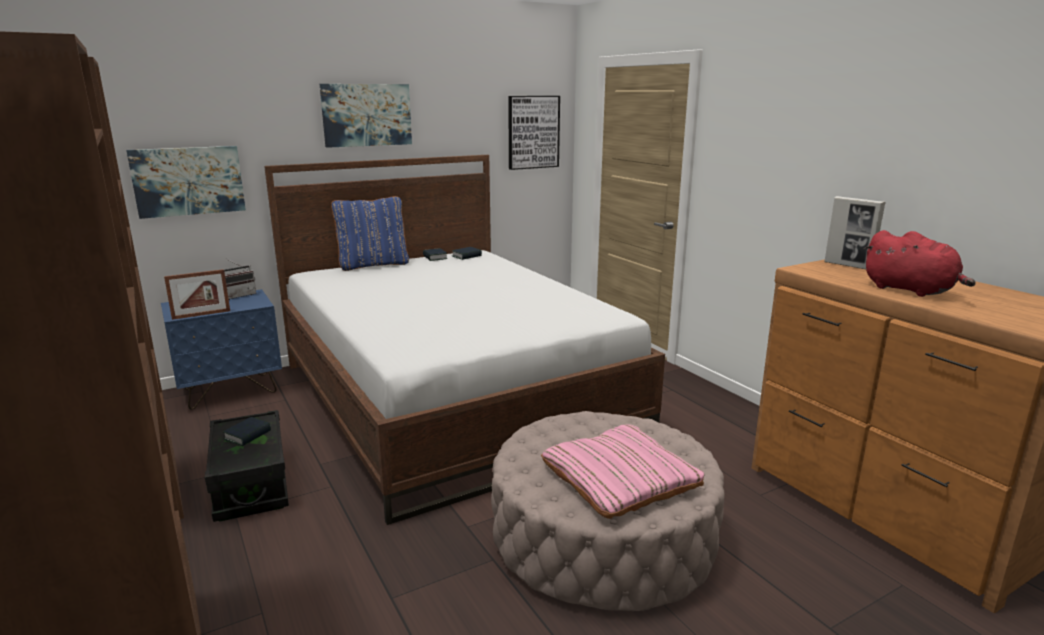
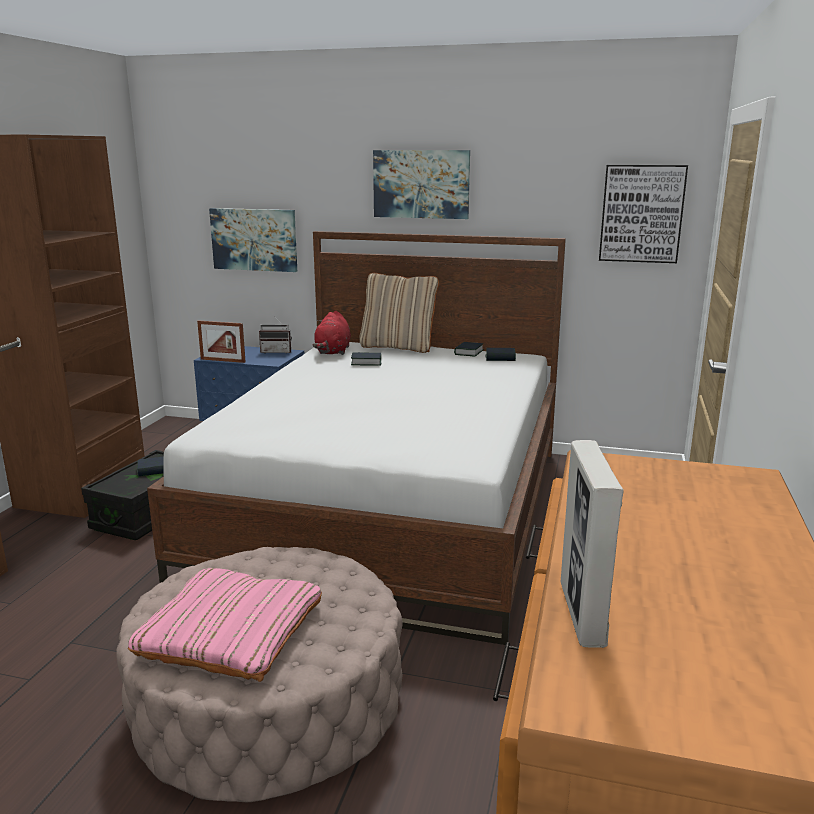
camera: 45 degrees right, 0 degrees up
(373, 265) = (398, 347): blue pillow -> beige pillow
(380, 280) = (366, 362): none -> book
(848, 265) = (688, 480): picture frame -> picture frame (582, 614)
(911, 290) = (633, 543): red plush toy -> red plush toy (333, 352)

